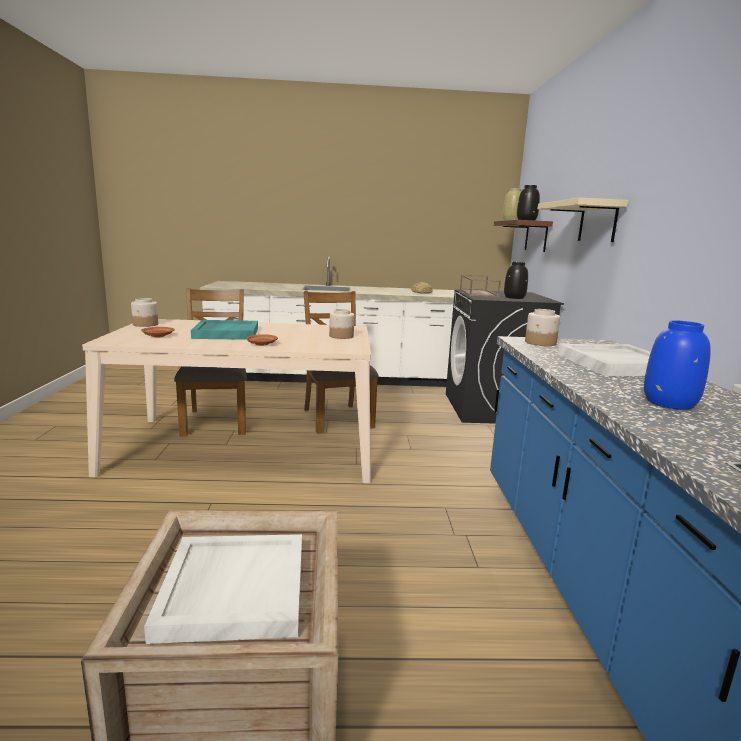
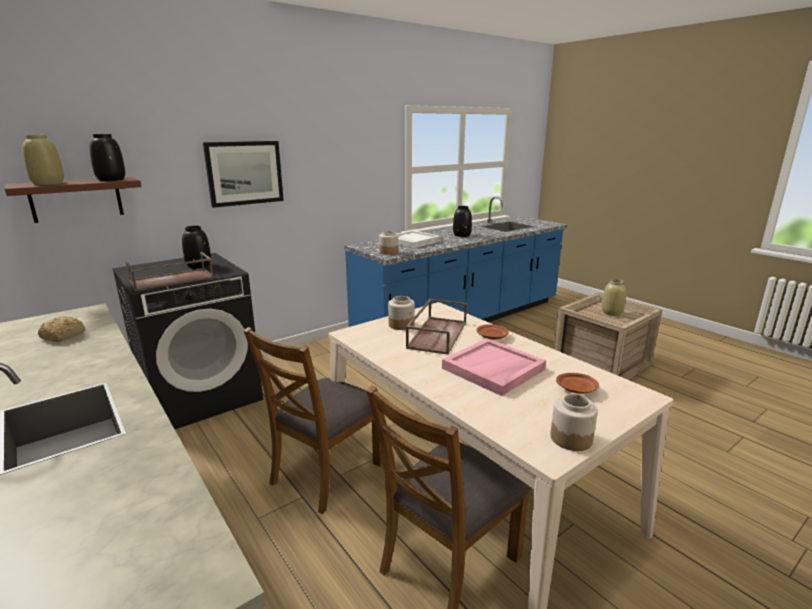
camera: 125 degrees left, 5 degrees up
(226, 333) = (493, 369): turquoise tray -> pink tray
(233, 588) = (611, 313): white tray -> beige vase
(303, 337) = (437, 334): none -> brown tray
(597, 222) = (244, 173): beige shelf -> picture
(670, 403) = (461, 235): blue vase -> black vase

